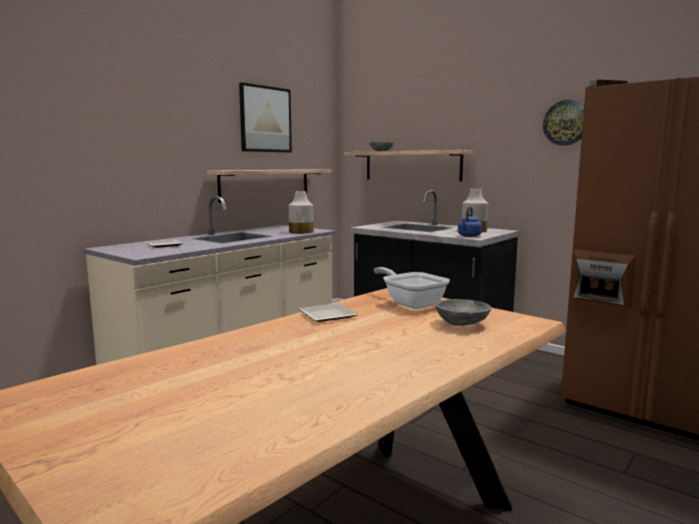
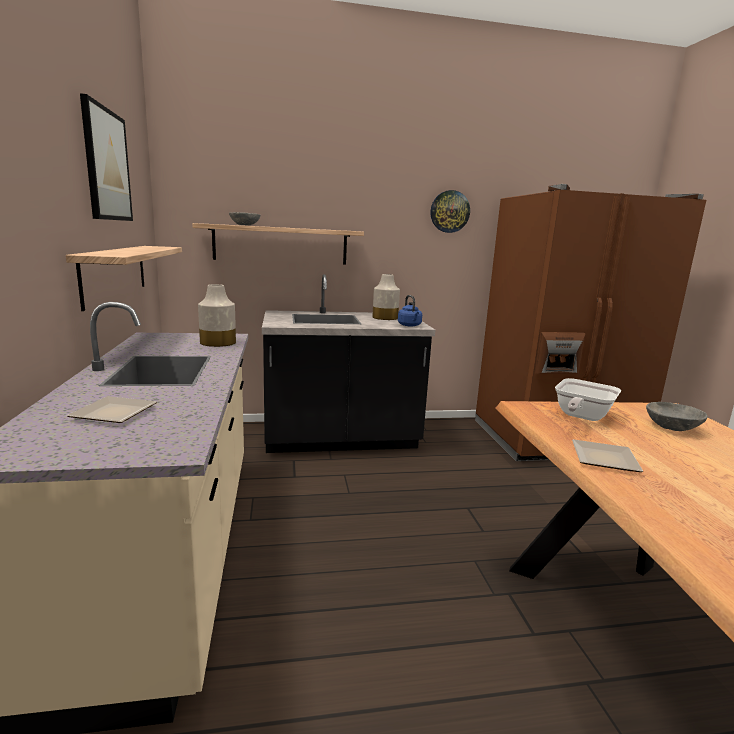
camera: 50 degrees left, 5 degrees up
(411, 303) = (580, 417): frying pan -> frying pan turned 60 degrees counterclockwise

